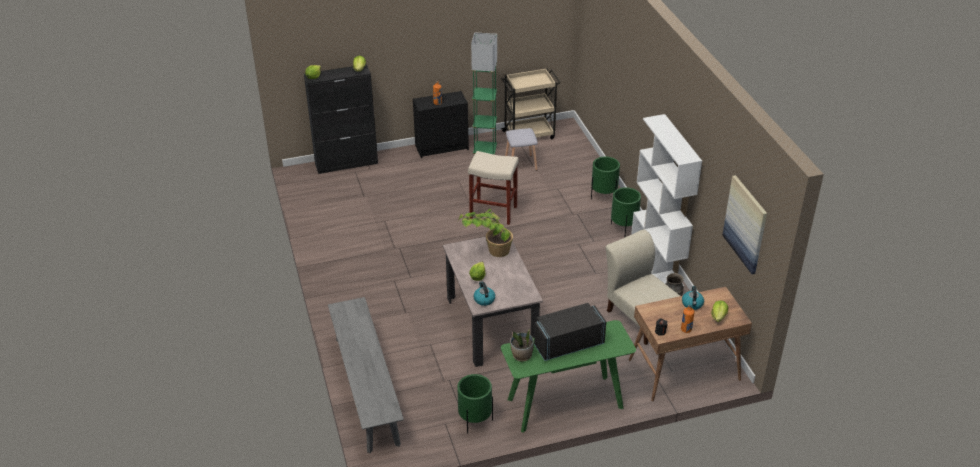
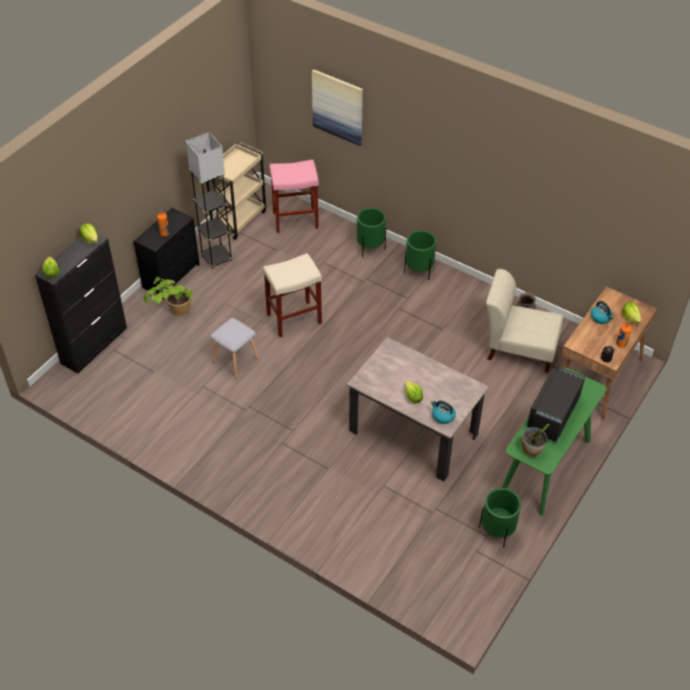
camera: 40 degrees left, 10 degrees up
(366, 389) = (379, 566): grey bench -> none
(485, 151) = (216, 258): green floor lamp -> grey floor lamp
(488, 251) = (392, 366): potted plant -> potted plant (172, 314)
(521, 164) = (264, 254): grey stool -> grey stool (235, 360)
(570, 153) = (296, 219): none -> pink stool
(657, 263) = (479, 290): white bookcase -> none
(745, 224) = (626, 225): picture -> picture (338, 107)

